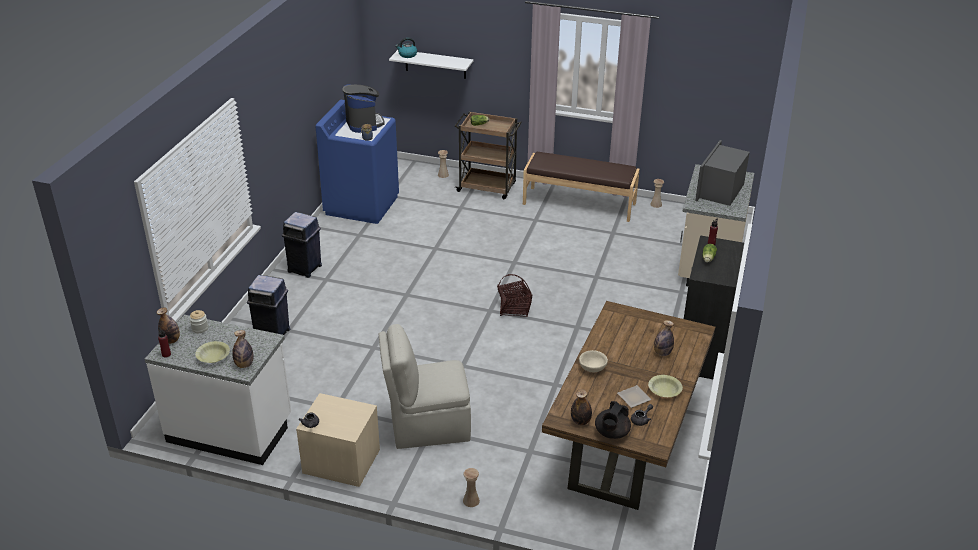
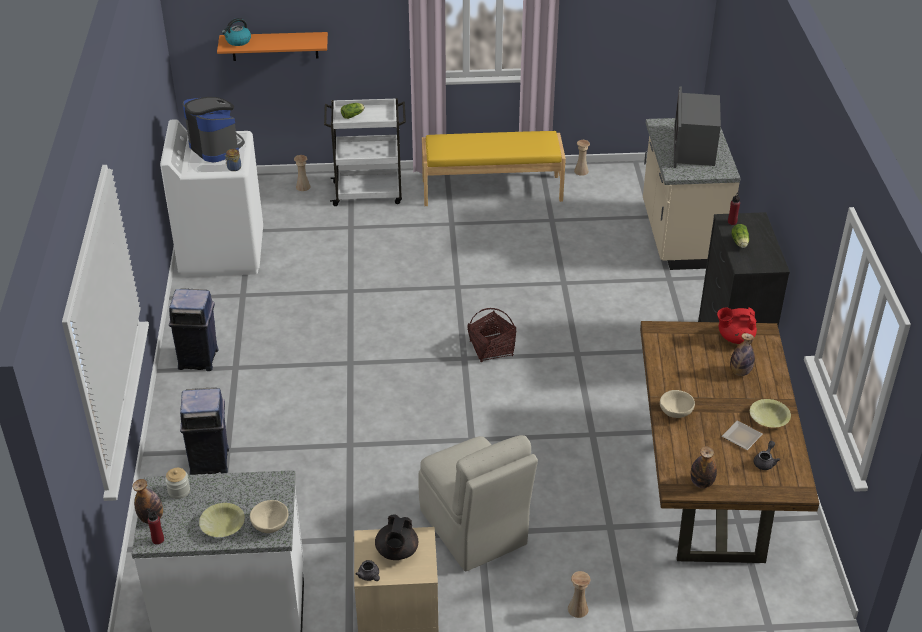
camera: 20 degrees left, 5 degrees up
(244, 365) = (270, 525): bottle -> beige bowl
(362, 205) = (222, 252): blue washing machine -> white washing machine
(427, 426) = (474, 529): beige chair -> beige chair turned 90 degrees counterclockwise
(435, 64) = (274, 46): white shelf -> orange shelf
(487, 188) = (369, 193): brown cart -> white cart
(579, 203) = (492, 190): brown bench -> yellow bench
(611, 433) = (743, 488): black teapot -> black teapot (397, 552)
(673, 329) = (734, 338): none -> red teapot

